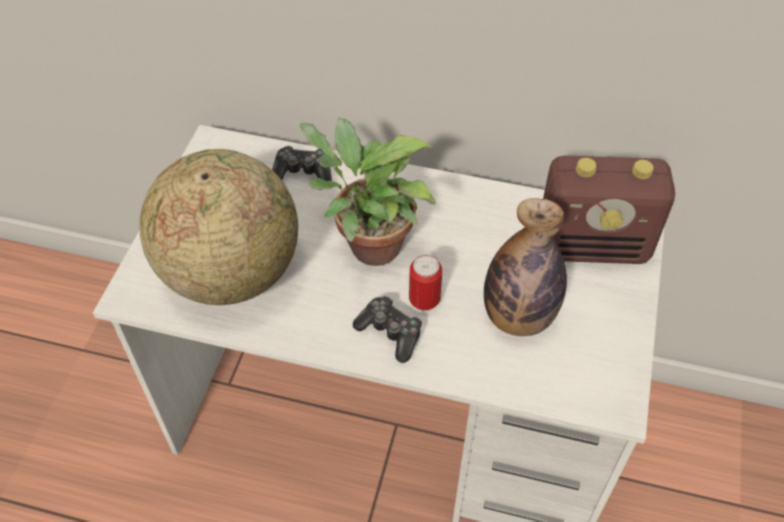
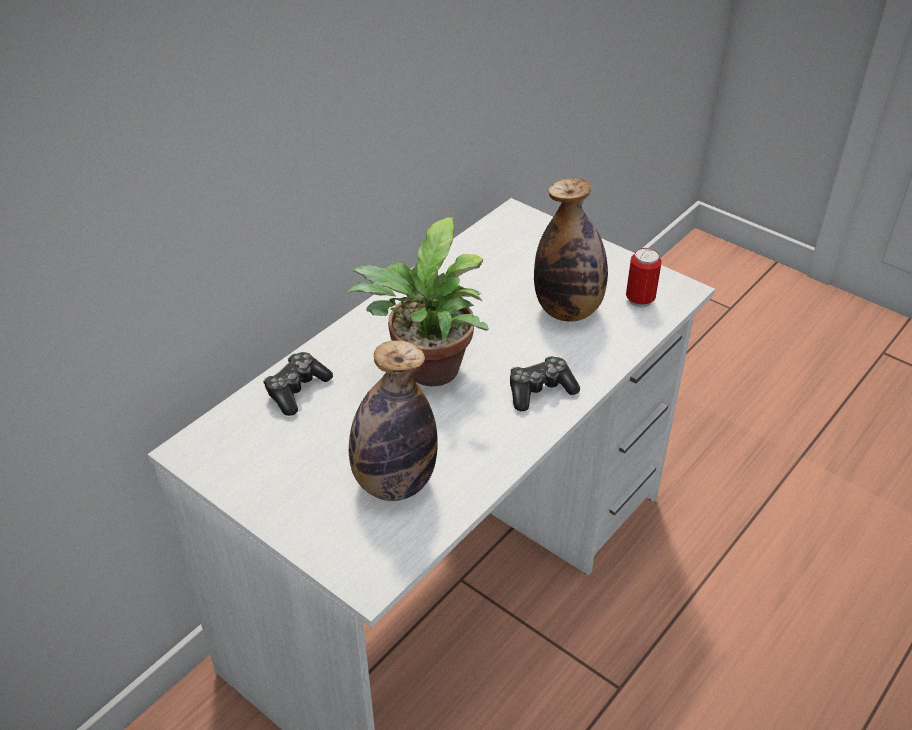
camera: 65 degrees left, 10 degrees down
(231, 272) = (394, 483): globe -> bottle
(424, 301) = (517, 358): can -> can (640, 300)
(593, 246) = (521, 245): radio -> none

